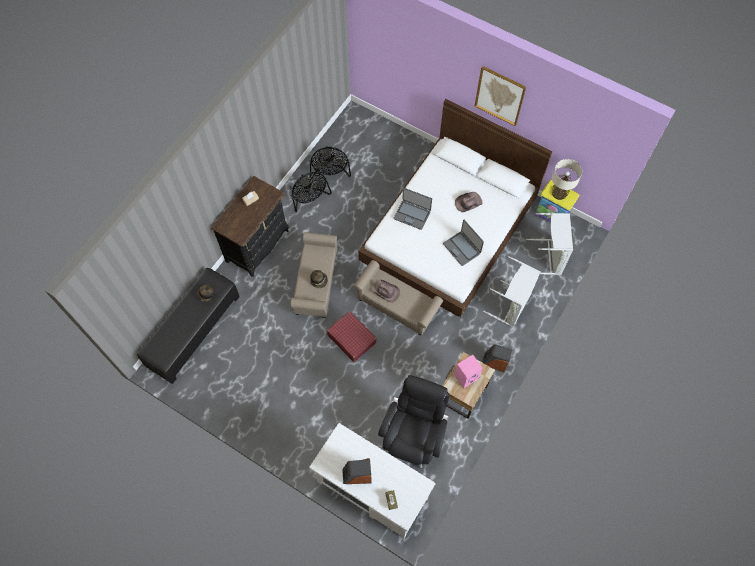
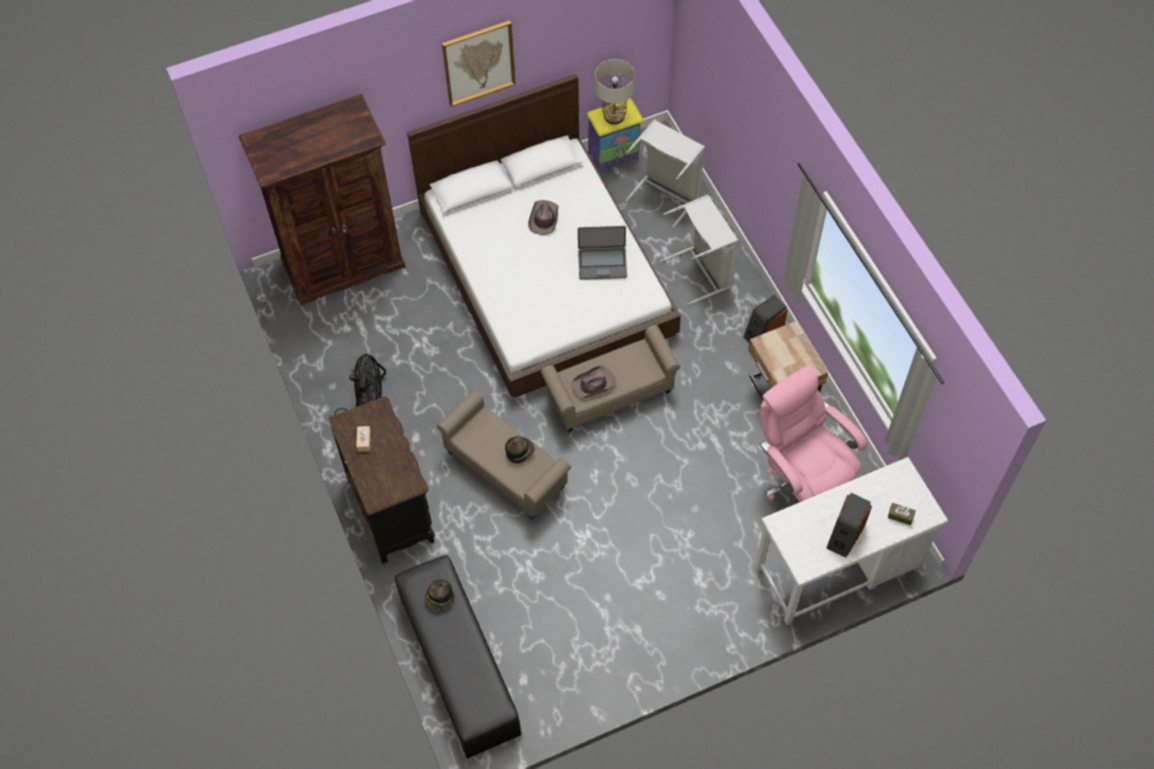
camera: 55 degrees left, 5 degrees down
(329, 171) = (345, 356): black fan -> none
(351, 339) = (617, 472): red suitcase -> none
(381, 135) = (343, 264): none -> brown wardrobe
(412, 214) = (512, 287): laptop -> none
(413, 438) = (800, 481): black office chair -> pink office chair
(466, 376) = (784, 354): pink speaker -> none

